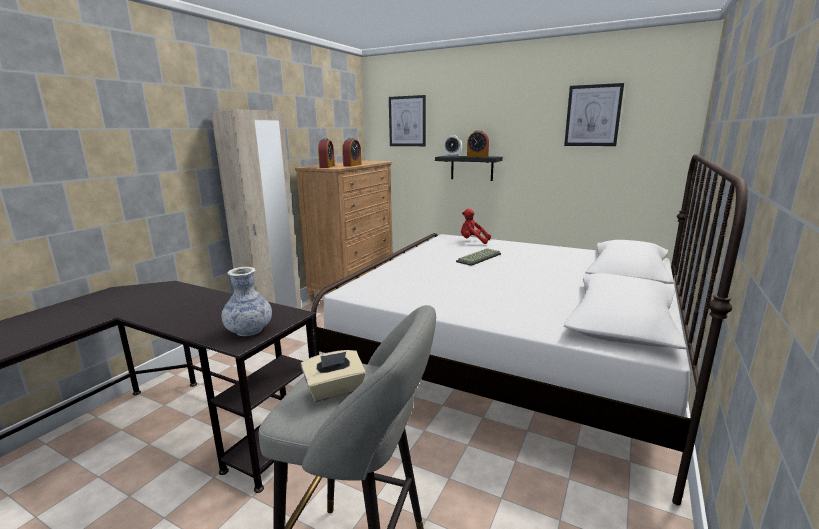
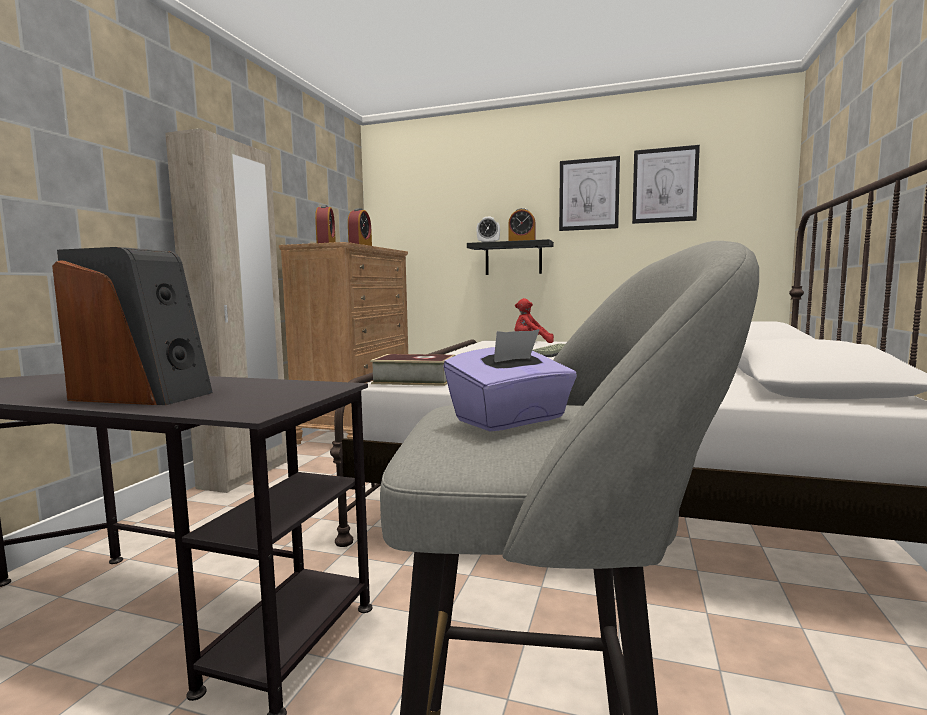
camera: 10 degrees left, 10 degrees down
(192, 318) = (143, 396): none -> speaker
(249, 330) = (263, 401): vase -> none
(335, 390) = (511, 420): beige tissue box -> purple tissue box
(361, 292) = (414, 380): none -> book
(407, 121) = (424, 203): picture -> picture (589, 194)

